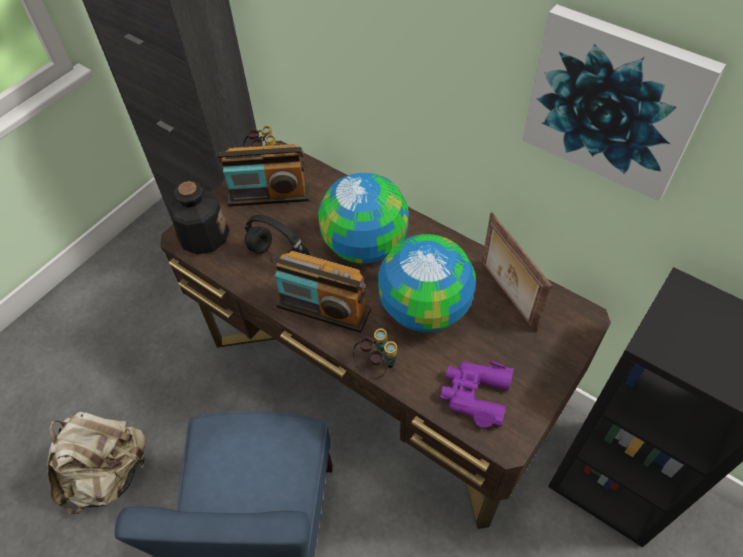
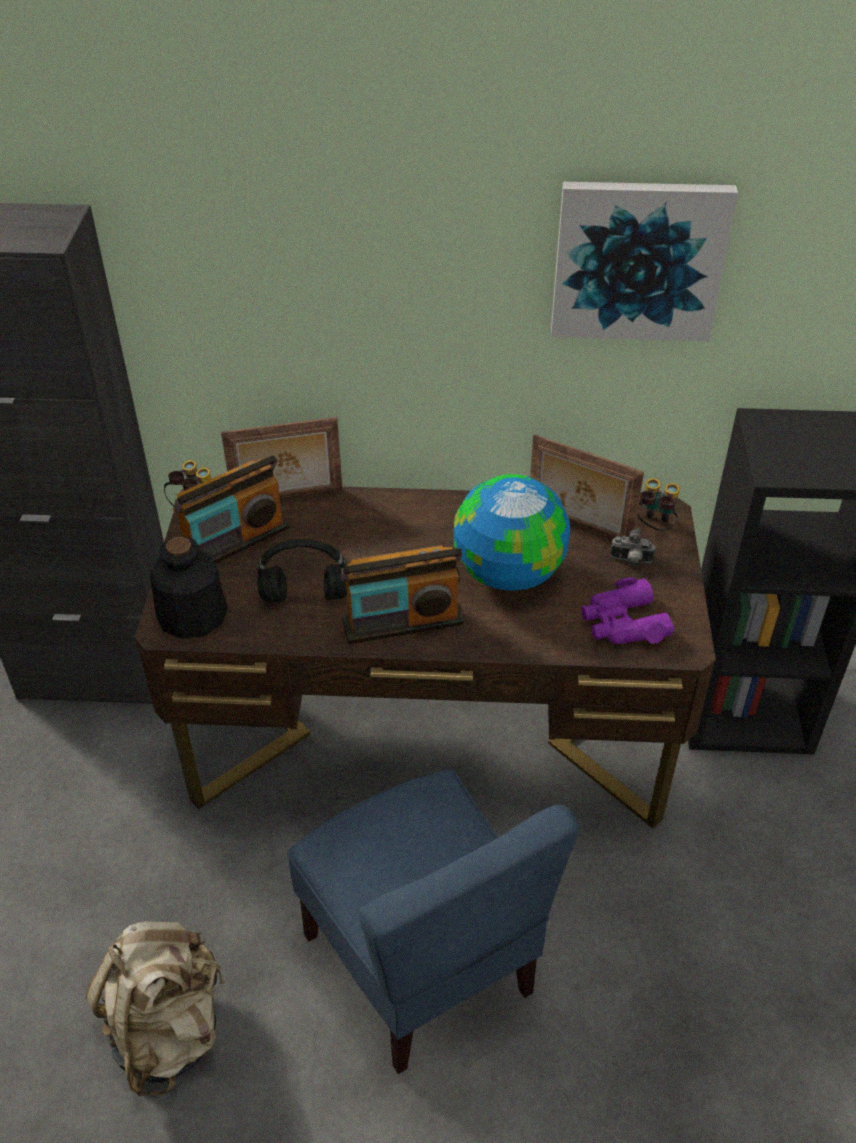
camera: 35 degrees left, 10 degrees down
(326, 177) = (287, 497): none -> picture frame
(365, 245) = (393, 543): globe -> none
(376, 366) = (506, 646): binoculars -> binoculars (653, 526)
(523, 346) = (631, 561): none -> camera

